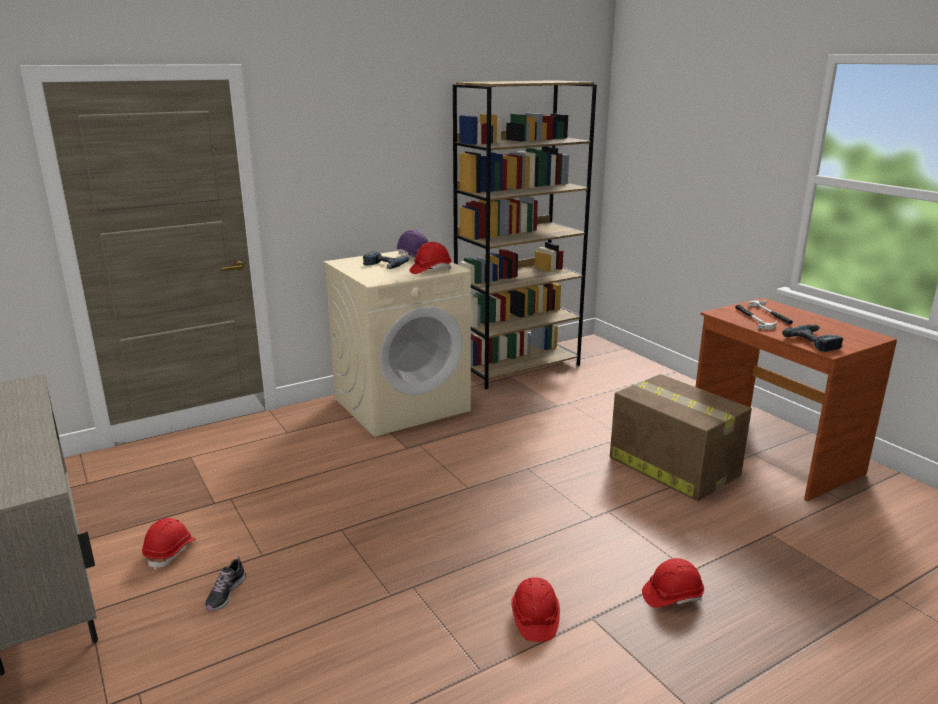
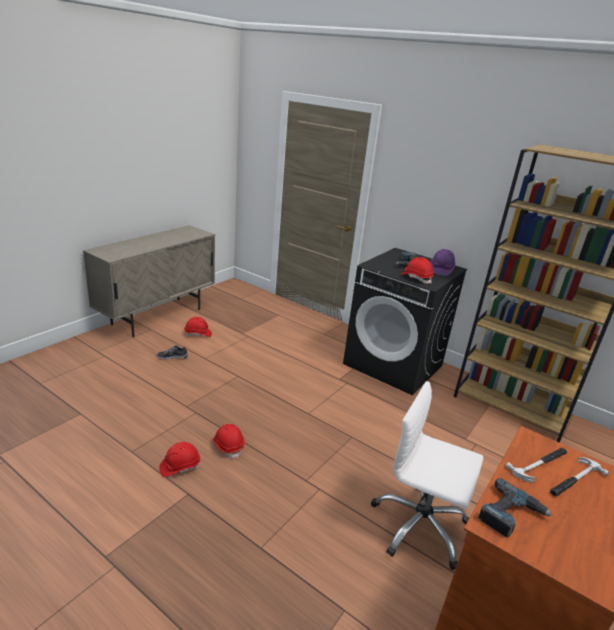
camera: 65 degrees right, 5 degrees up
(402, 404) = (394, 364): beige washing machine -> black washing machine
(672, 465) = (419, 526): cardboard box -> white office chair
(672, 596) = (225, 537): red hard hat -> red hard hat (228, 446)

